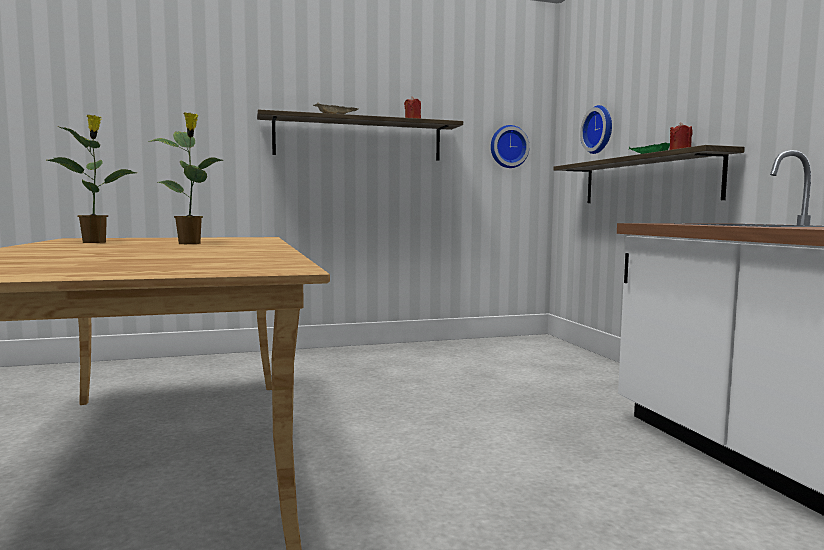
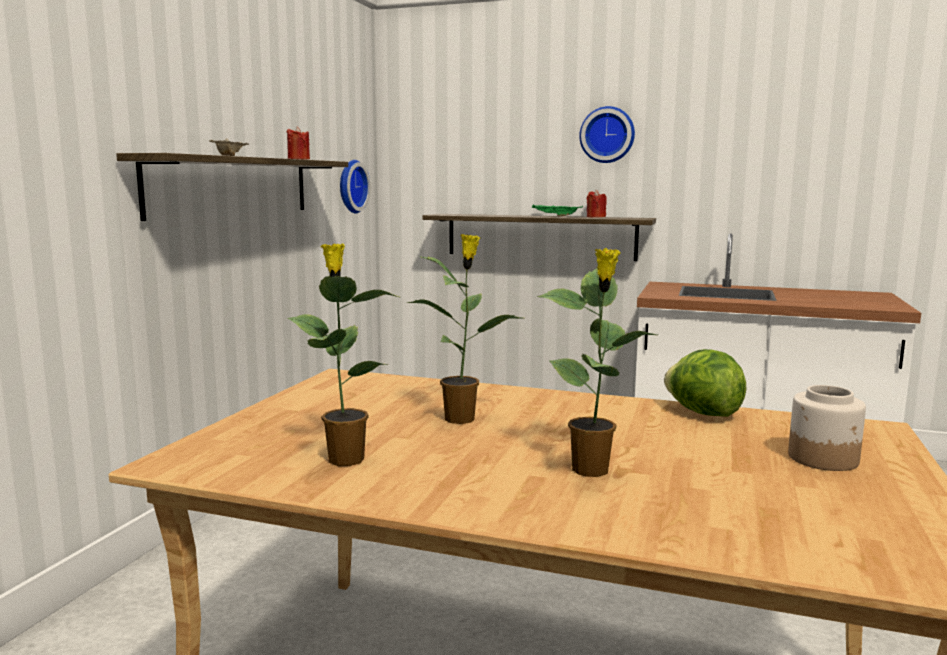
camera: 55 degrees left, 5 degrees up
(93, 251) = (592, 471): none -> potted plant
(157, 264) = (824, 459): none -> jar
(268, 254) = (702, 413): none -> lettuce
(599, 130) = (464, 176): wall clock -> wall clock (607, 135)

